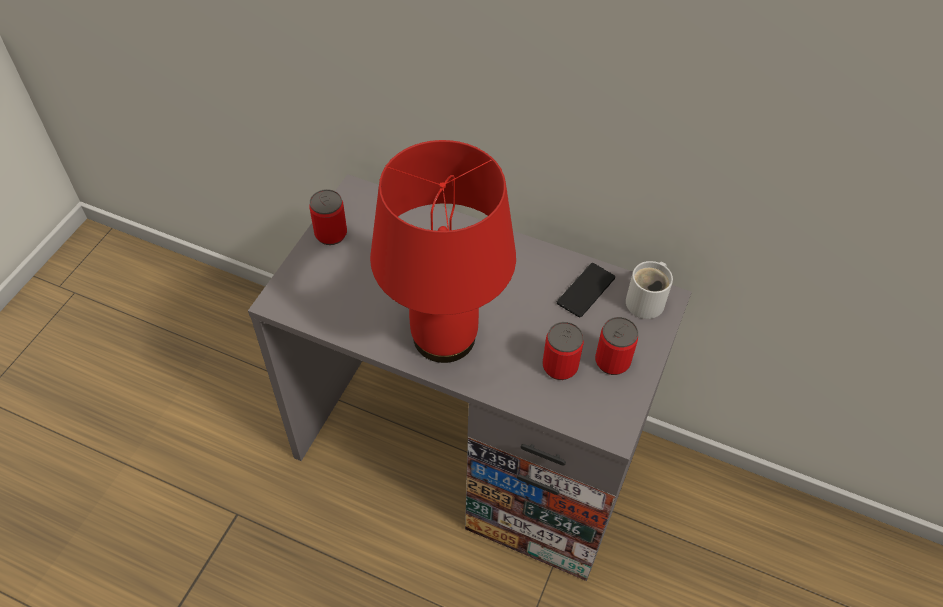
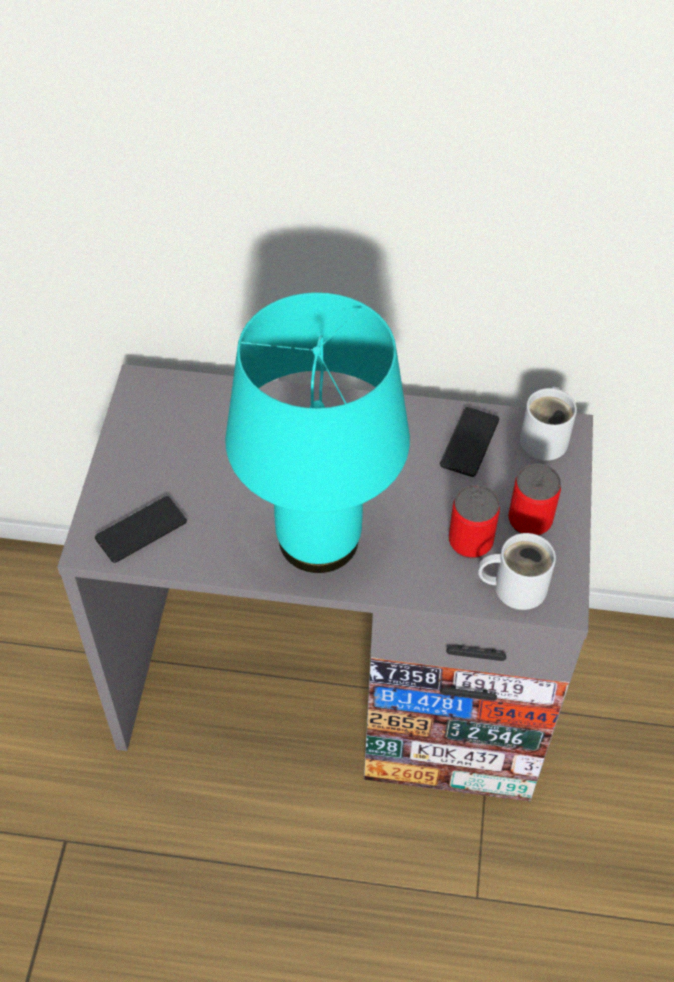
camera: 15 degrees left, 0 degrees up
(316, 298) = (141, 530): none -> phone
(331, 234) = (129, 445): can -> none
(445, 335) = (319, 538): red table lamp -> turquoise table lamp
(583, 409) = (515, 585): none -> white mug

